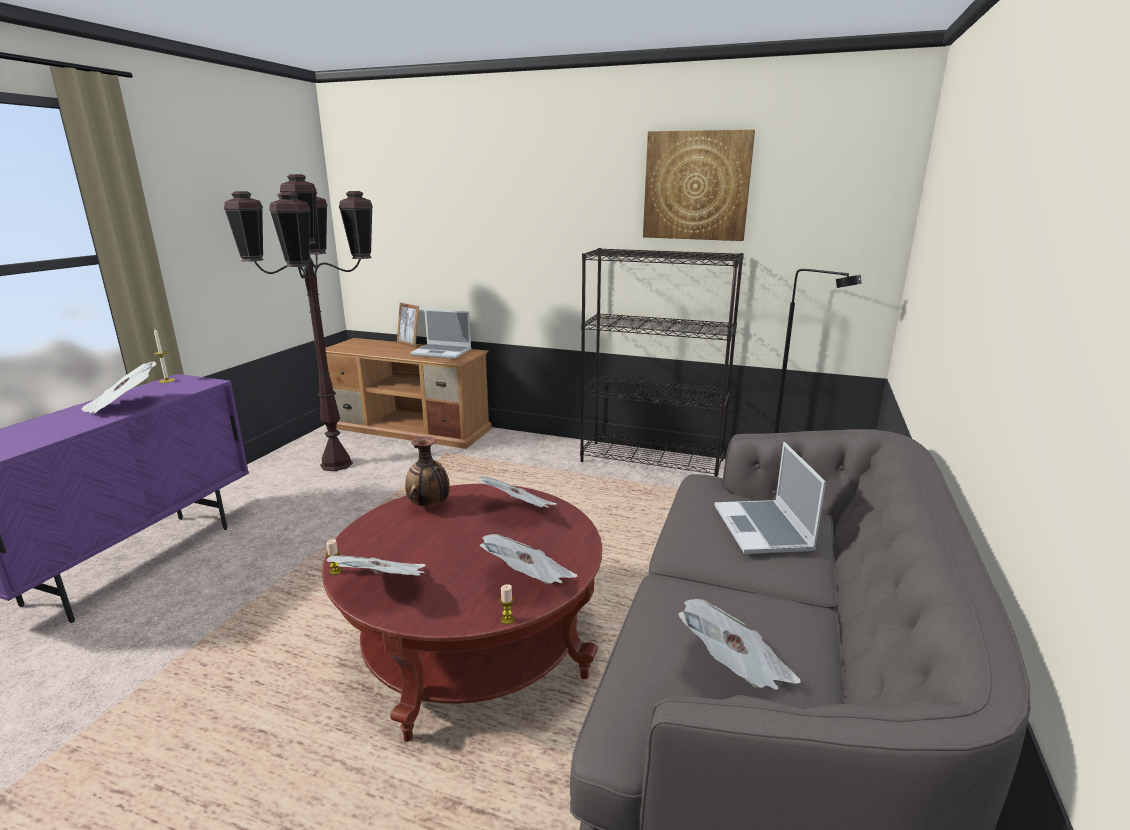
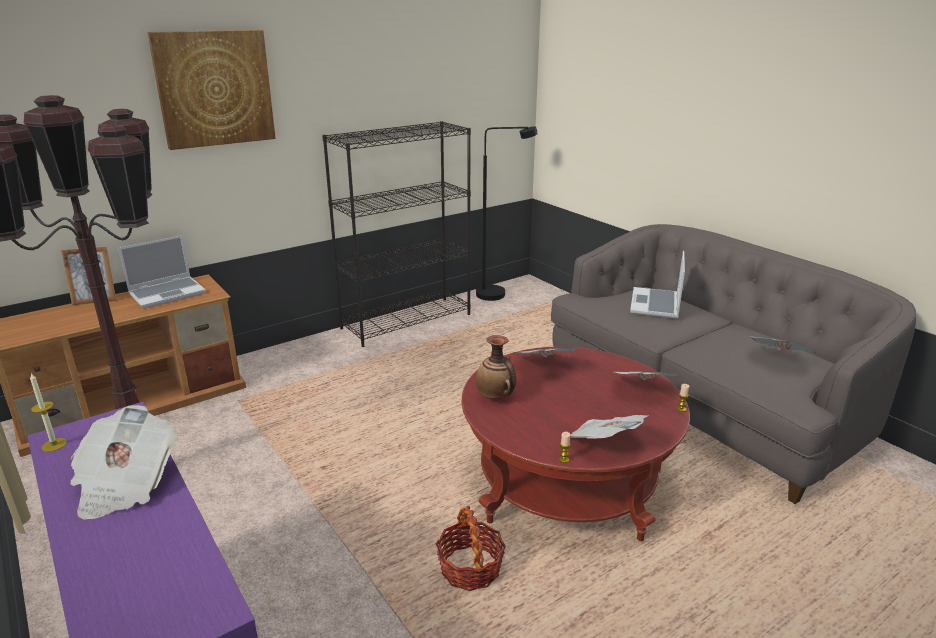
camera: 55 degrees left, 5 degrees up
(301, 636) = (470, 568): none -> basket
(696, 186) = (399, 66): picture -> picture (214, 88)
(764, 529) = (656, 305): laptop -> laptop turned 75 degrees clockwise

